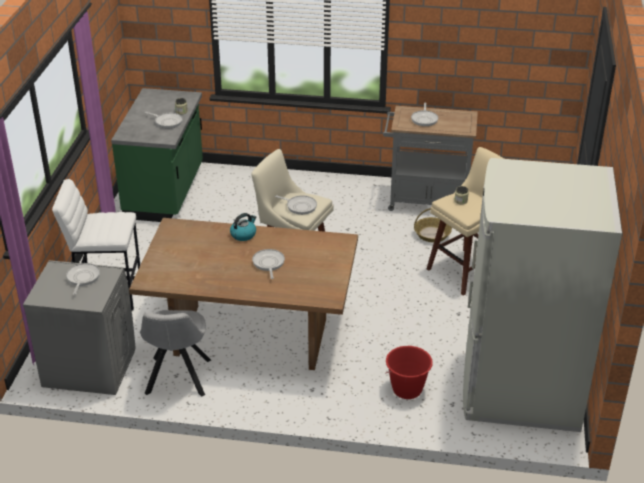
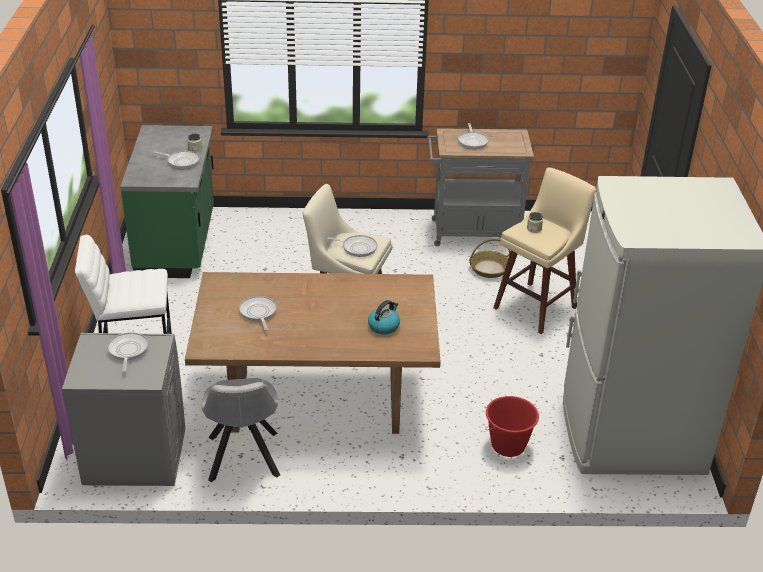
camera: 10 degrees left, 0 degrees up
(243, 234) = (303, 284): kettle -> kettle (384, 326)
(268, 263) = (341, 316): frying pan -> frying pan (258, 313)

